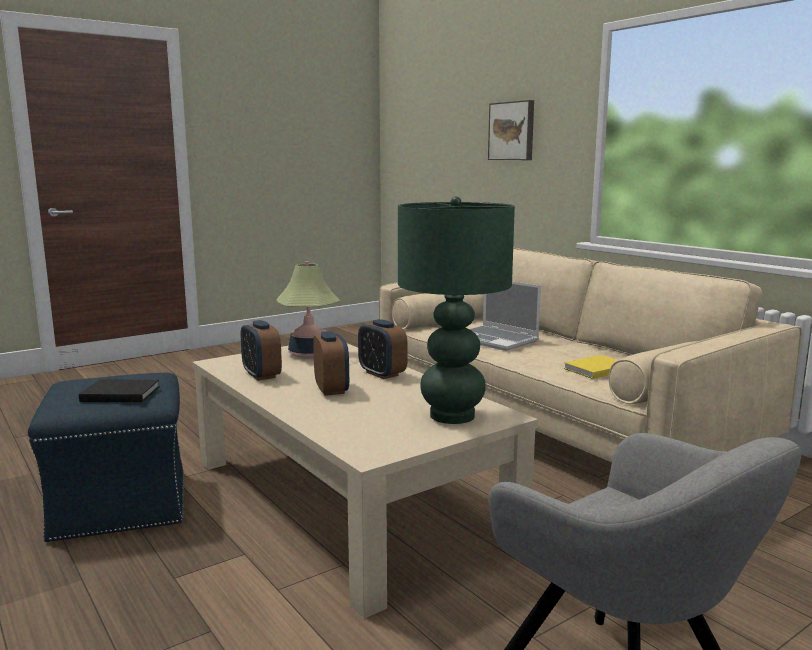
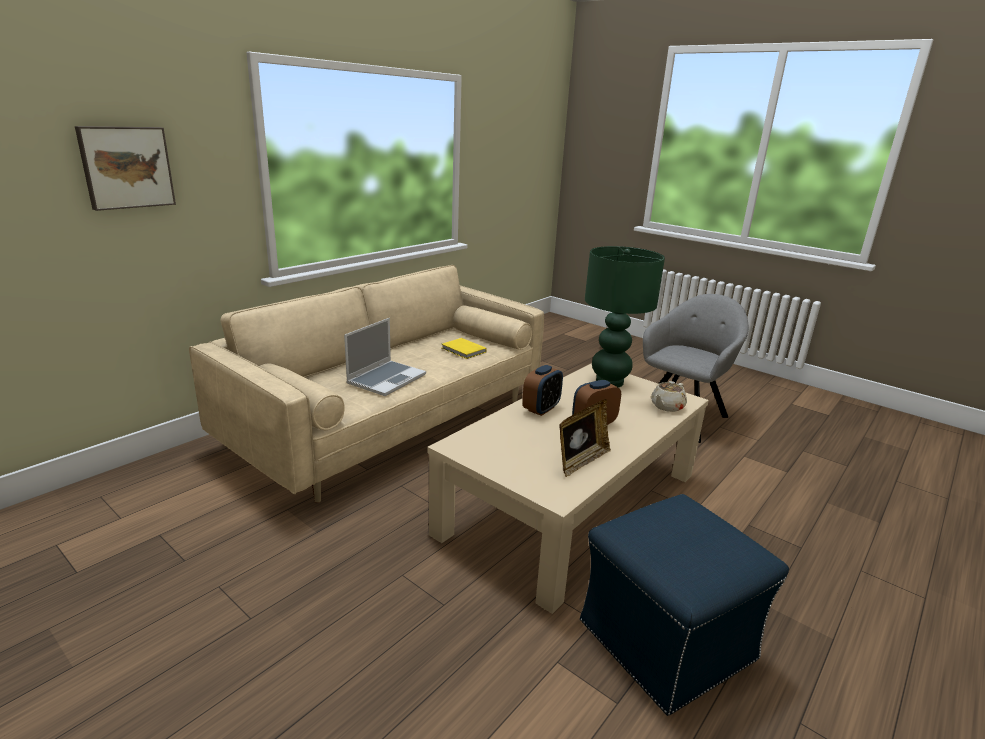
camera: 105 degrees left, 10 degrees up
(119, 393) = (694, 525): black book -> none
(261, 375) = (581, 461): alarm clock -> picture frame
(310, 354) = (501, 449): table lamp -> none
(352, 434) = (666, 406): none -> beige teapot

